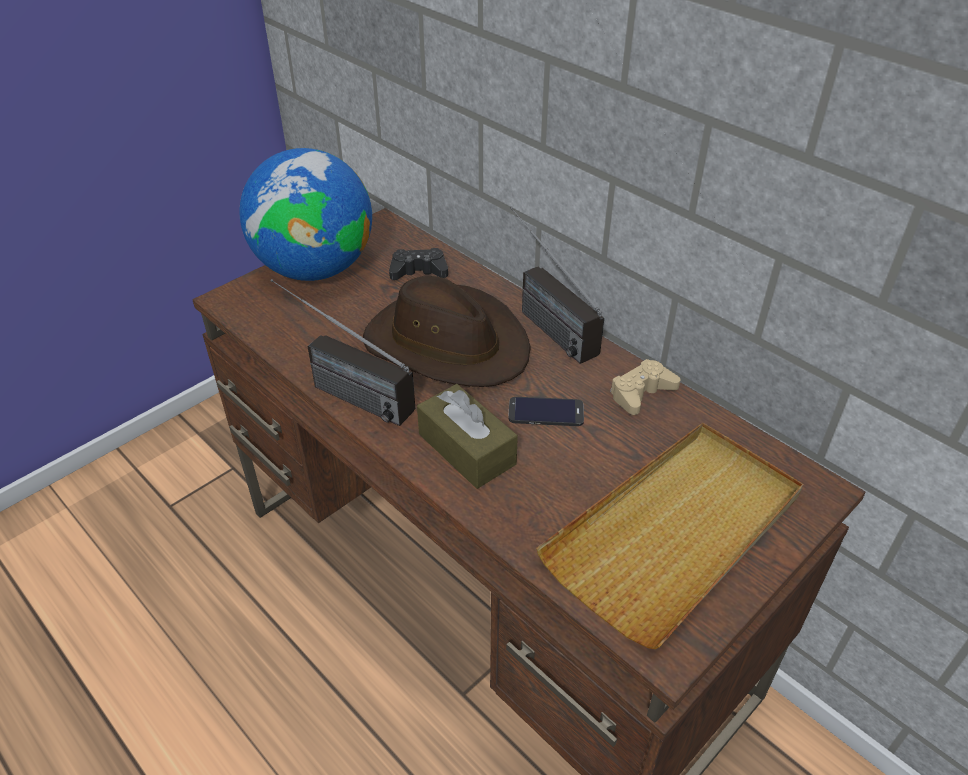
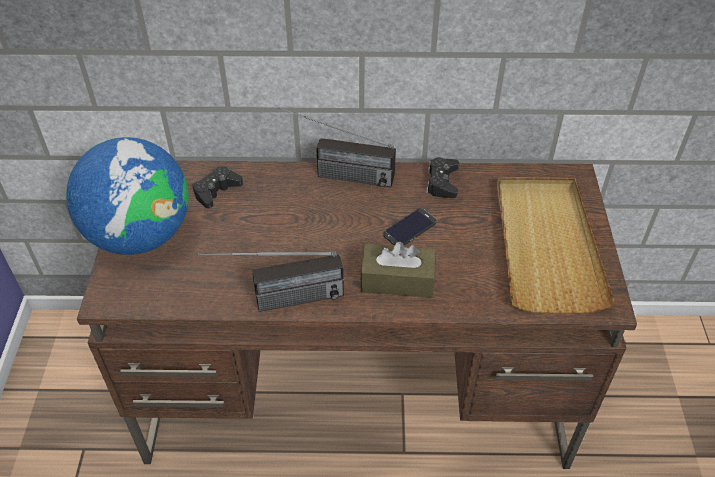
camera: 45 degrees left, 5 degrees up
(447, 344) = (301, 227): brown hat -> none
(641, 393) = (442, 182): beige game controller -> black game controller

